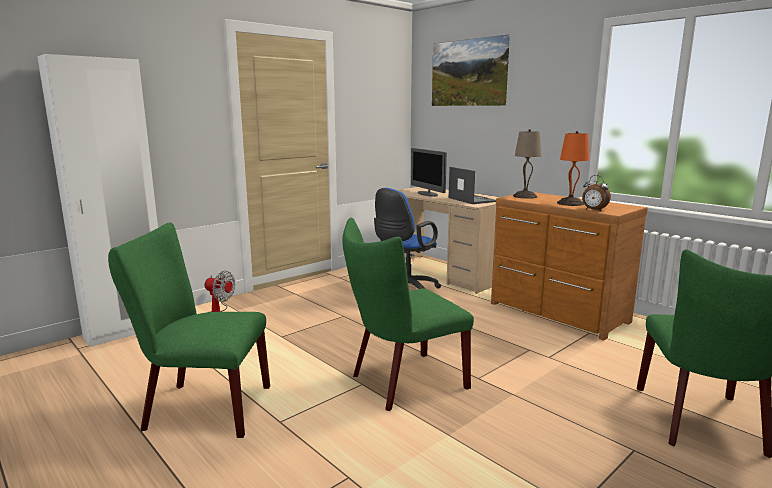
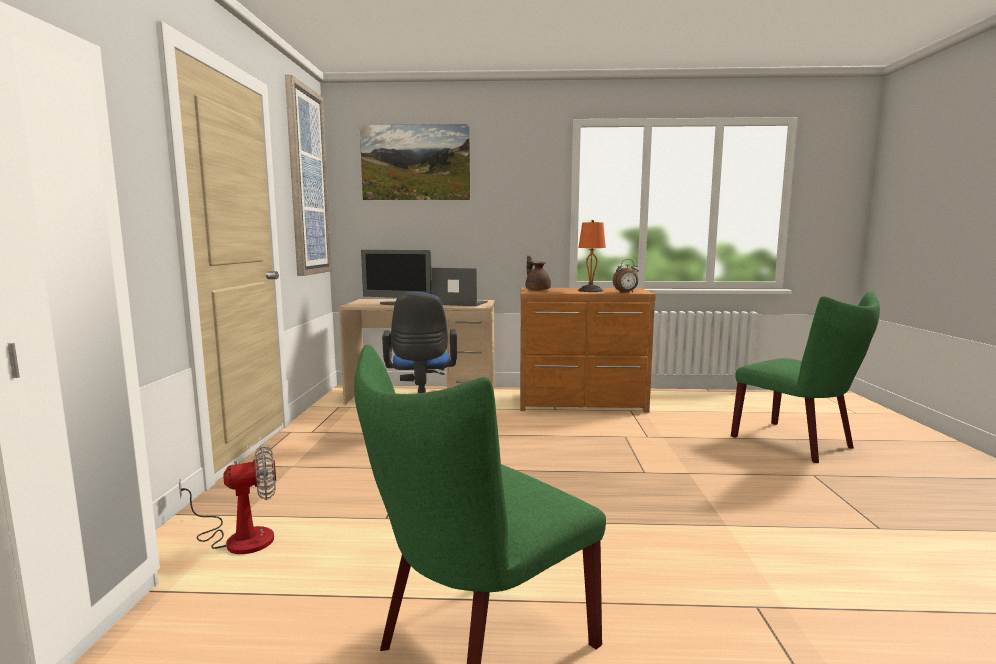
camera: 45 degrees left, 5 degrees down
(381, 95) = (307, 182): none -> picture
(402, 382) = (605, 503): green chair -> none
(525, 196) = (537, 290): beige table lamp -> brown teapot

